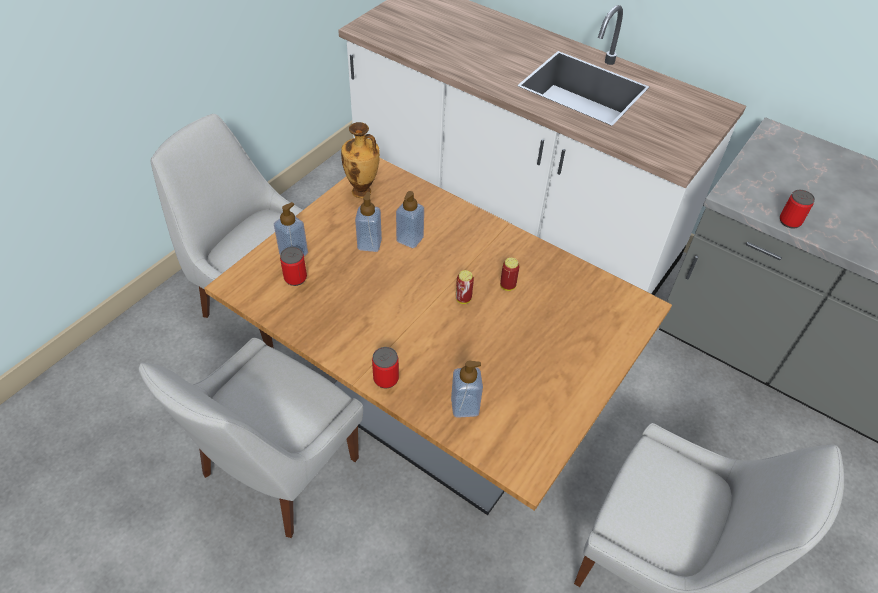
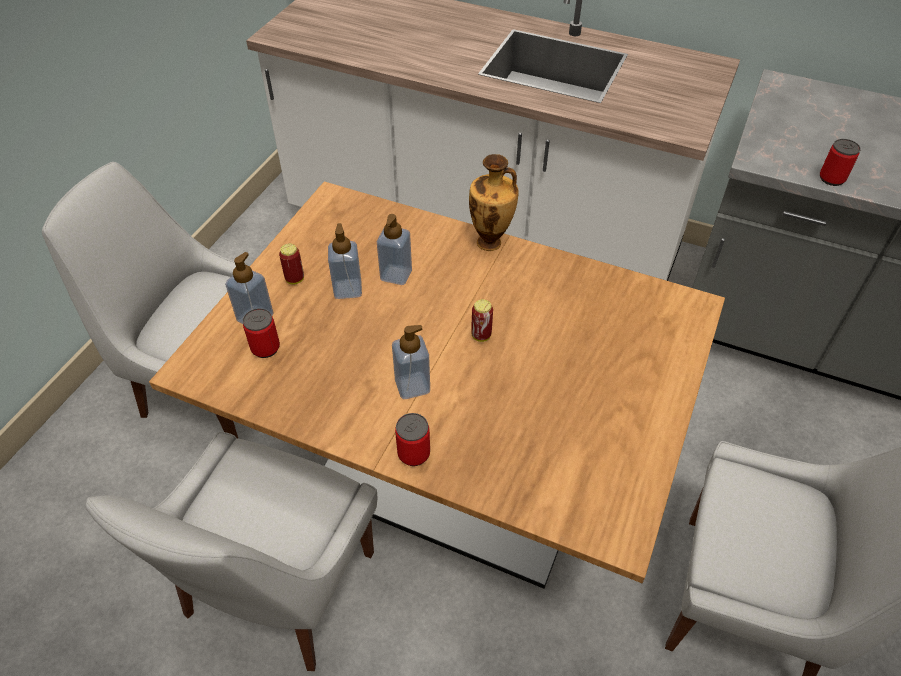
camera: 10 degrees left, 0 degrees up
(362, 192) = (322, 228): vase -> vase (491, 243)
(465, 406) = (521, 468): soap dispenser -> soap dispenser (412, 386)
(507, 286) = (529, 310): can -> can (295, 279)

